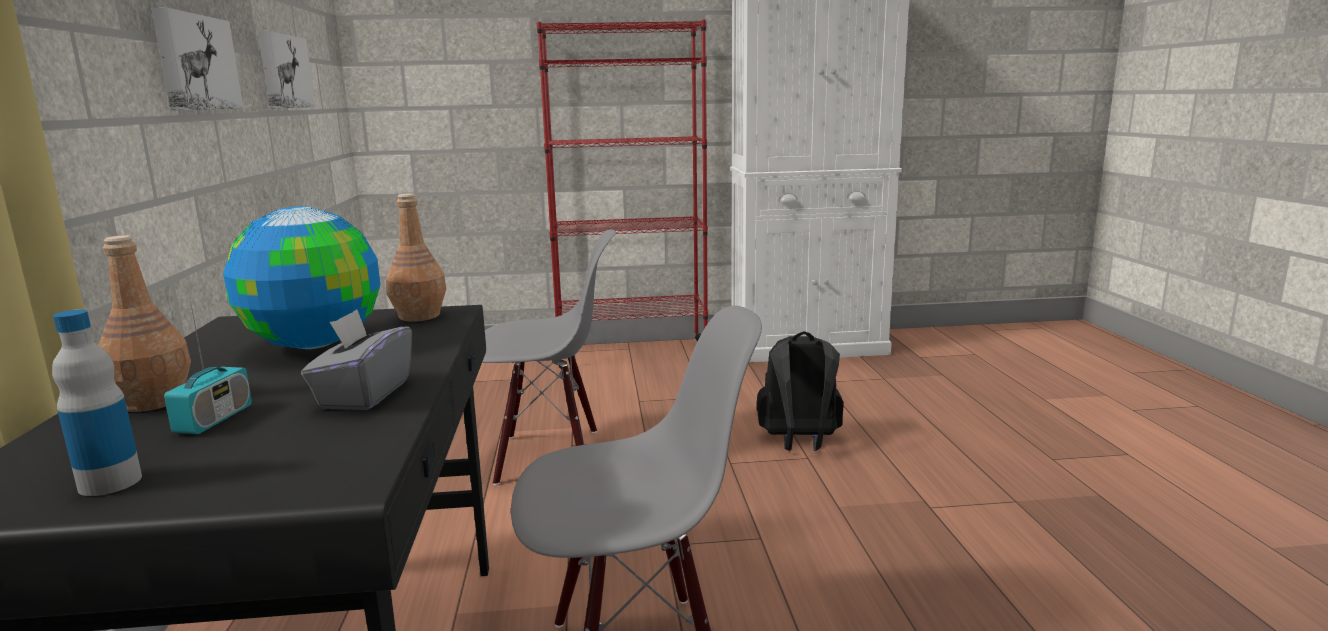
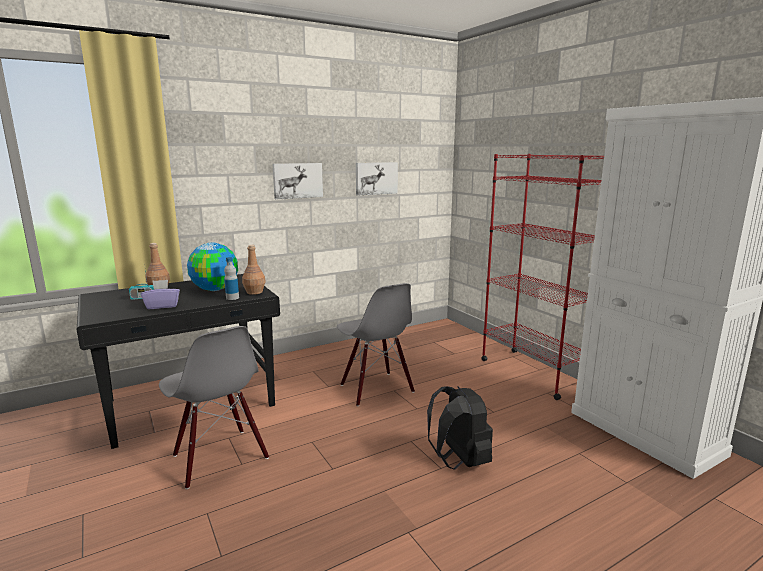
camera: 65 degrees right, 0 degrees up
(110, 482) = (101, 301): bottle -> bottle (232, 298)
(364, 394) = (162, 306): grey tissue box -> purple tissue box

